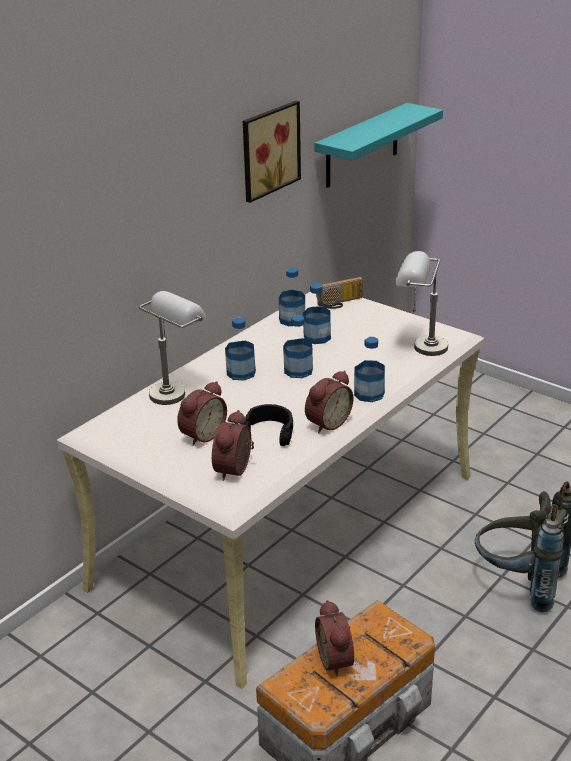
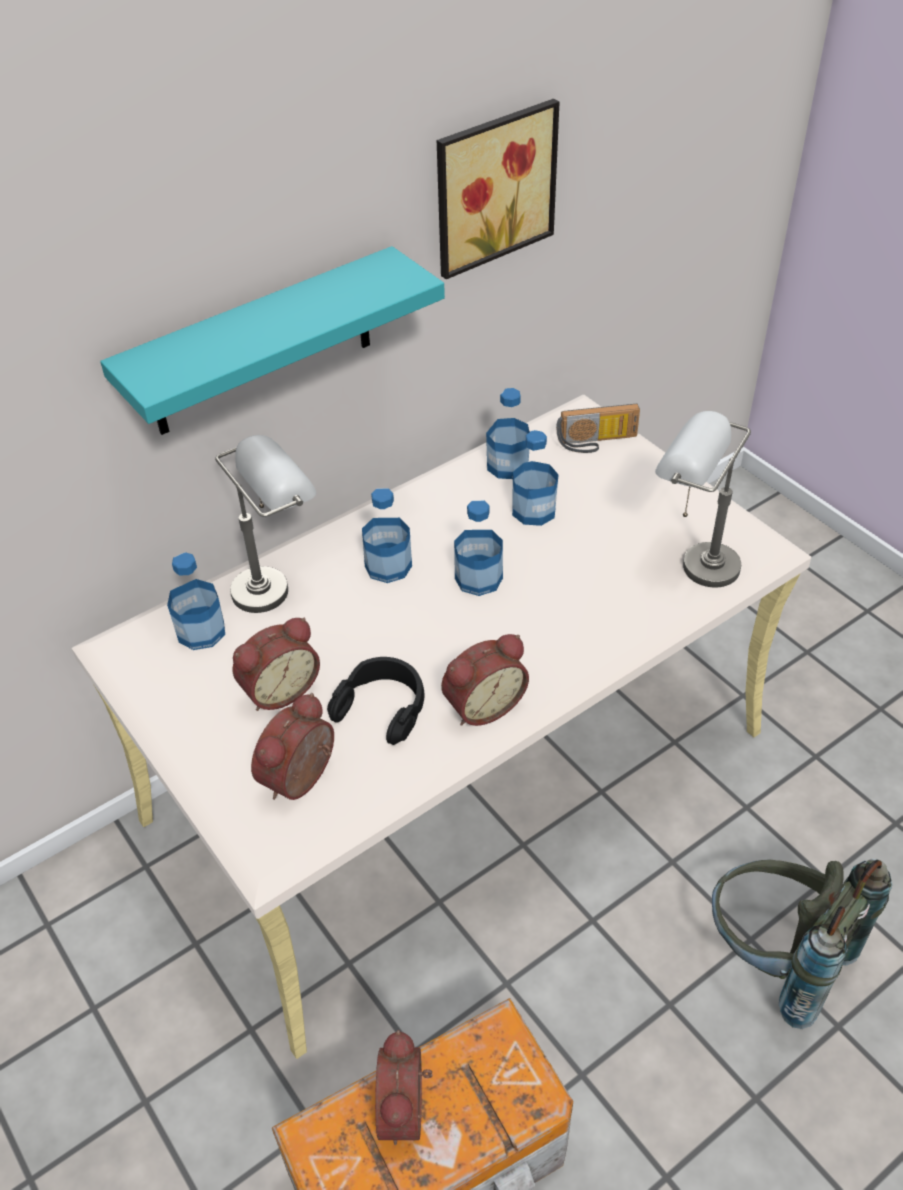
camera: 15 degrees right, 15 degrees up
(362, 146) = (689, 169): turquoise shelf -> turquoise shelf (261, 344)
(369, 394) = (573, 653): bottle -> bottle (201, 631)

